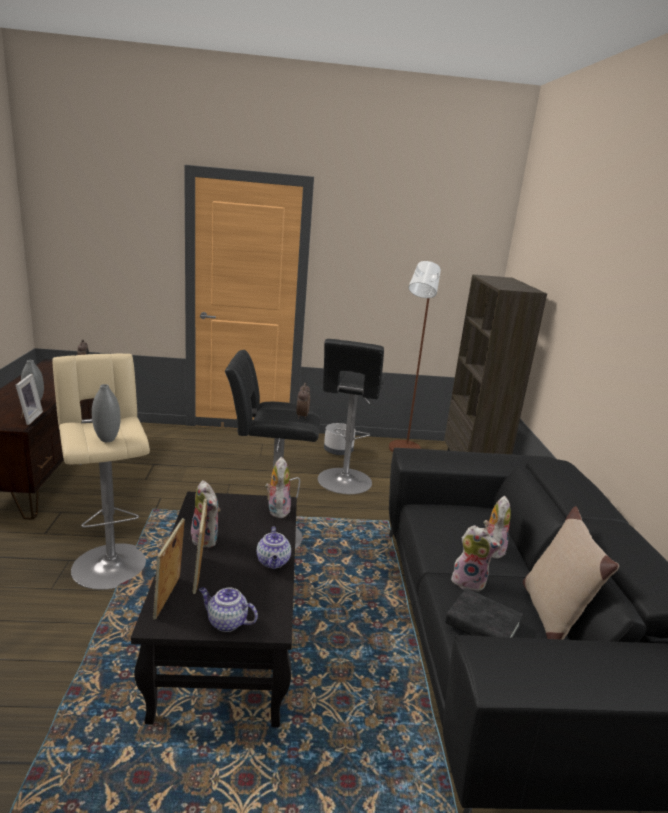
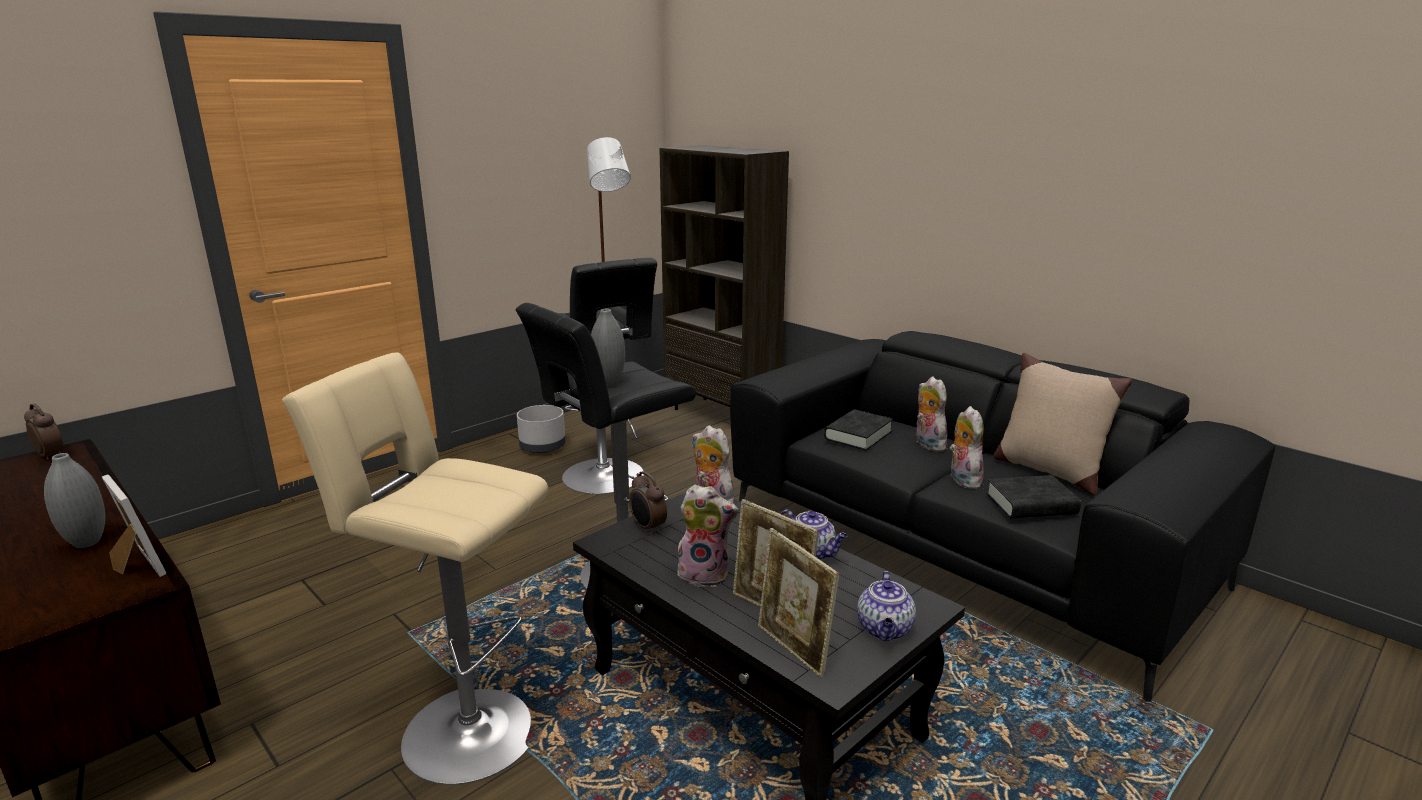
camera: 40 degrees left, 0 degrees up
(107, 439) = (482, 498): grey vase -> grey vase (609, 383)
(226, 622) = (885, 630): teapot -> teapot turned 60 degrees counterclockwise
(301, 416) = (643, 376): alarm clock -> alarm clock (648, 528)
(452, 518) = (858, 435): none -> black book
(469, 582) = (962, 479): plush toy -> plush toy turned 75 degrees counterclockwise

